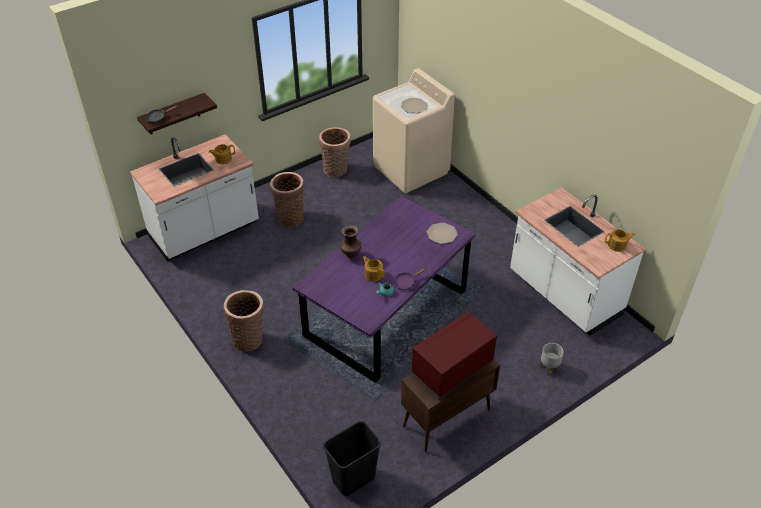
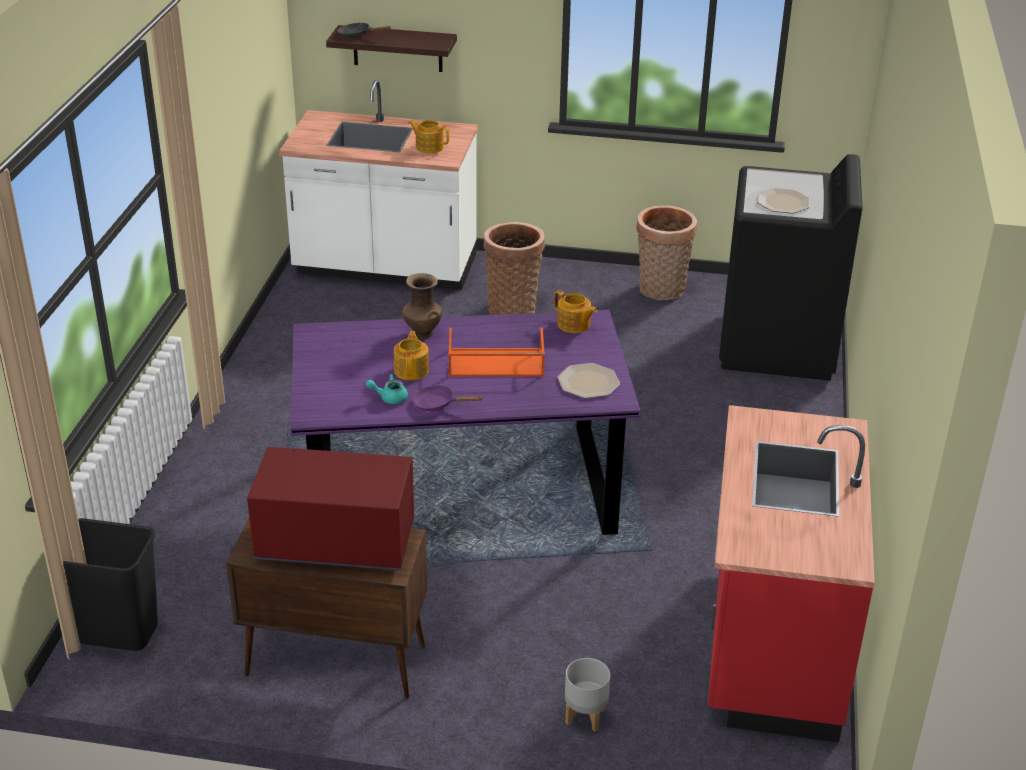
camera: 45 degrees right, 10 degrees down
(249, 339) = (253, 404): basket -> none
(398, 249) = (495, 363): none -> orange tray
(411, 170) = (777, 346): beige washing machine -> black washing machine
(563, 295) = (771, 644): white counter -> red counter
(617, 245) = (827, 546): teapot -> teapot (574, 325)

